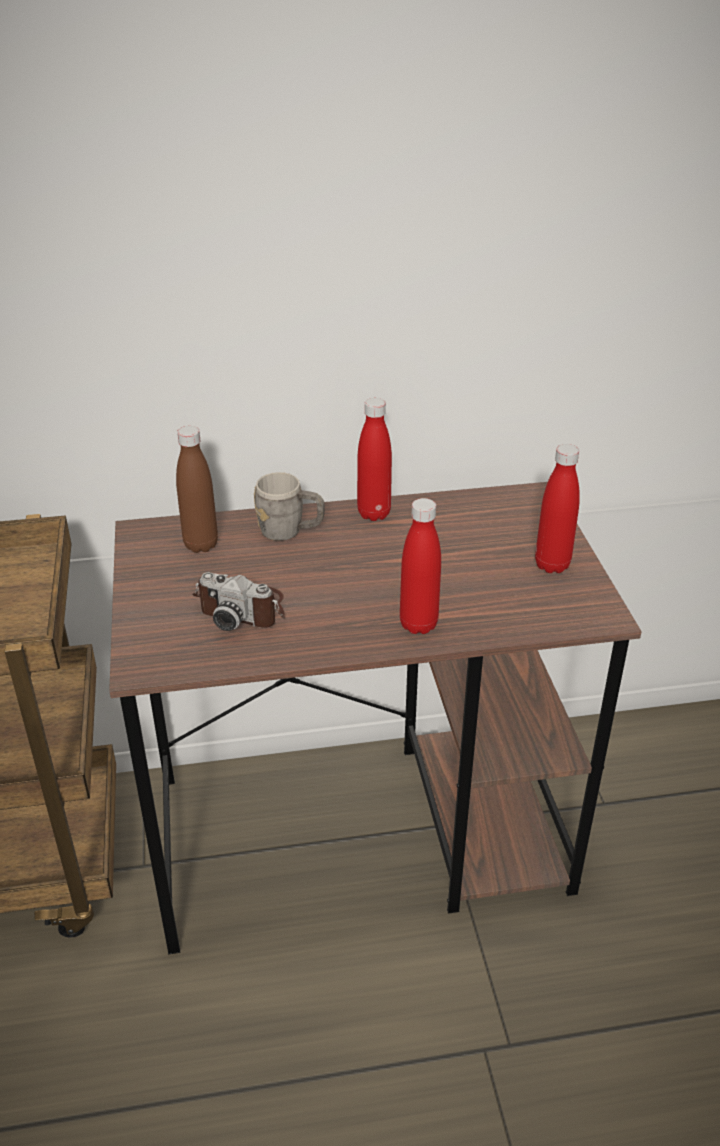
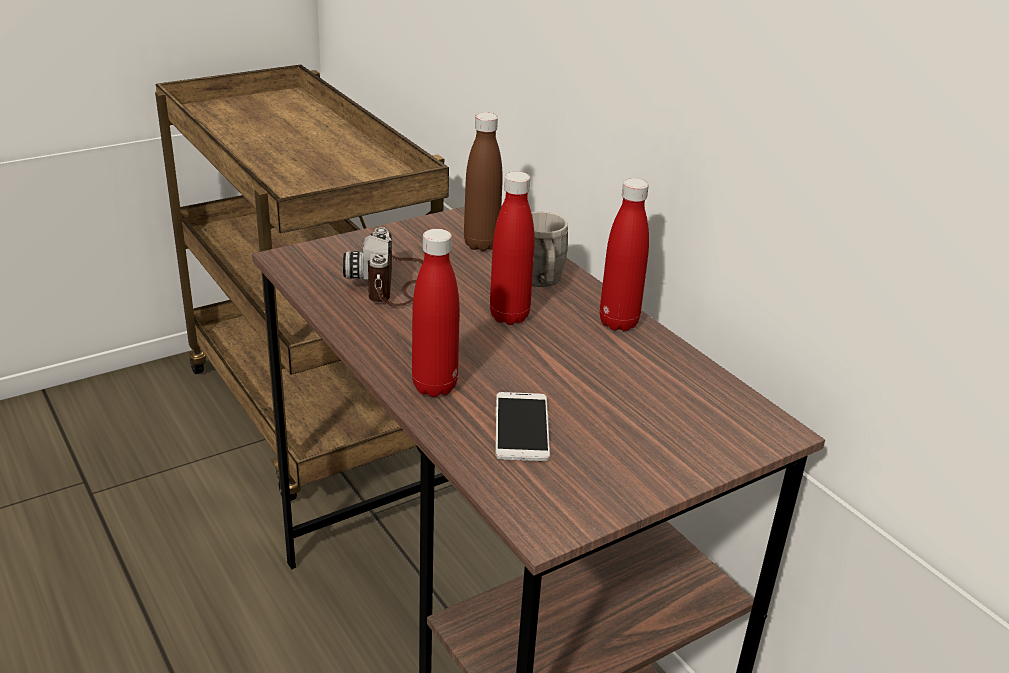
camera: 65 degrees right, 5 degrees down
(491, 596) = (521, 427): none -> phone
(552, 565) = (623, 465): red bottle -> red bottle (509, 316)

